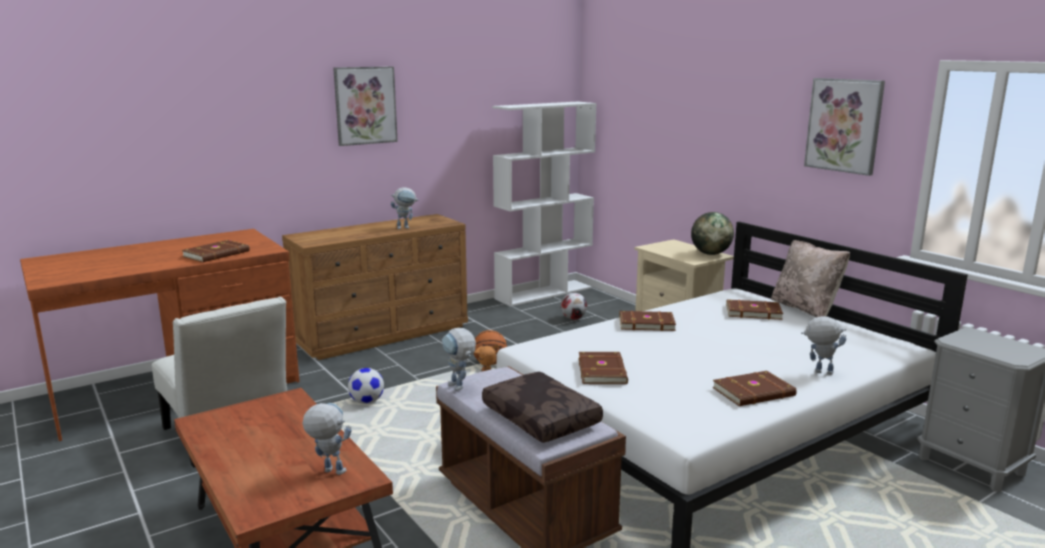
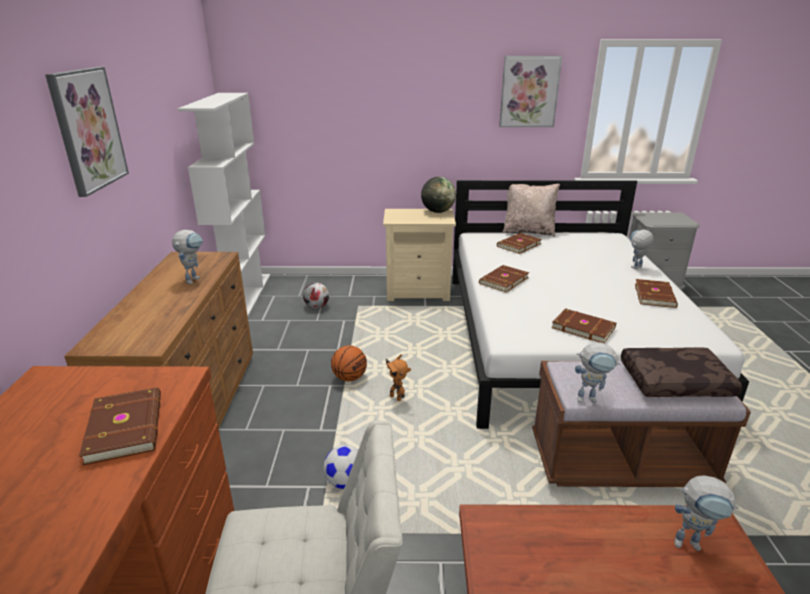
camera: 55 degrees left, 10 degrees up
(328, 471) = (693, 543): toy robot -> toy robot turned 135 degrees counterclockwise

